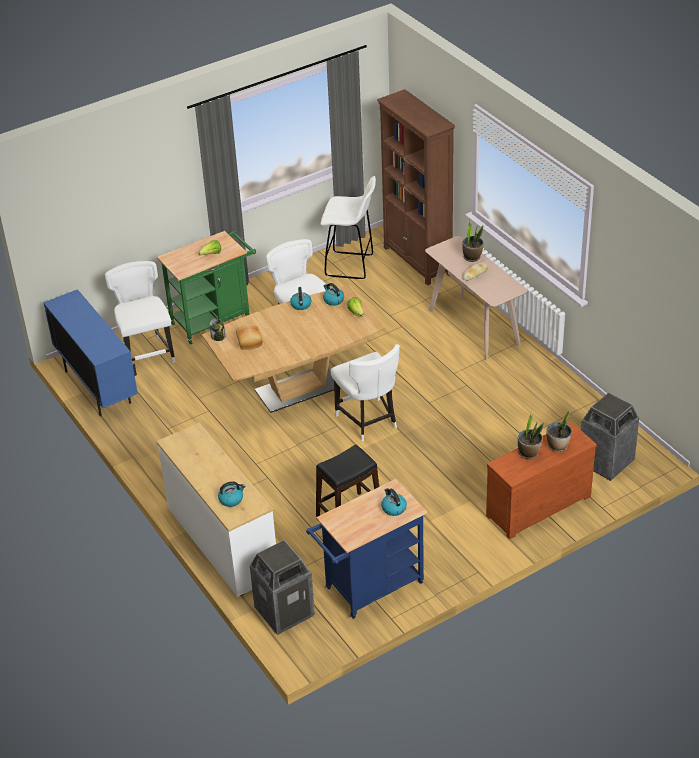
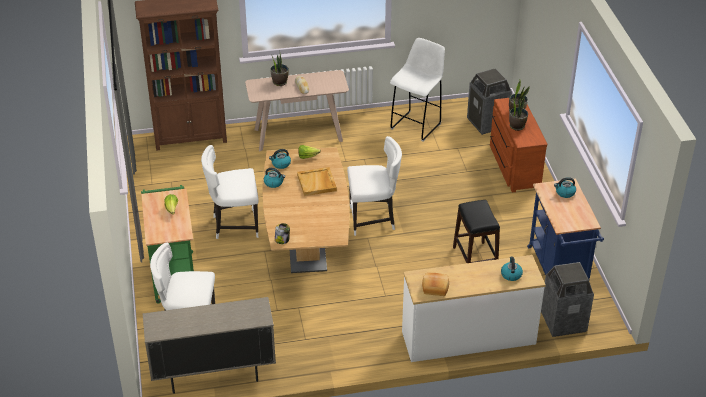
camera: 70 degrees left, 0 degrees up
(97, 387) = (213, 375): blue cabinet -> beige cabinet
(250, 341) = (302, 223): bread -> bread (435, 287)
(317, 332) = (317, 183): none -> beige tray
(351, 266) = (165, 174): white stool -> white stool (416, 125)

